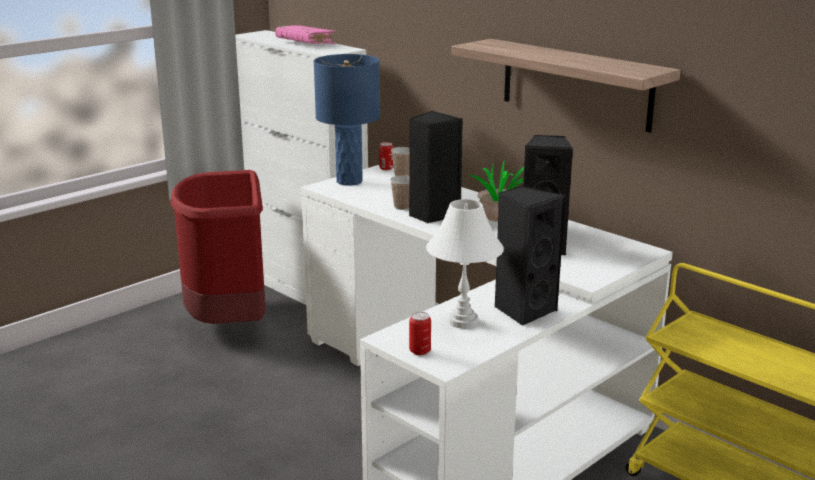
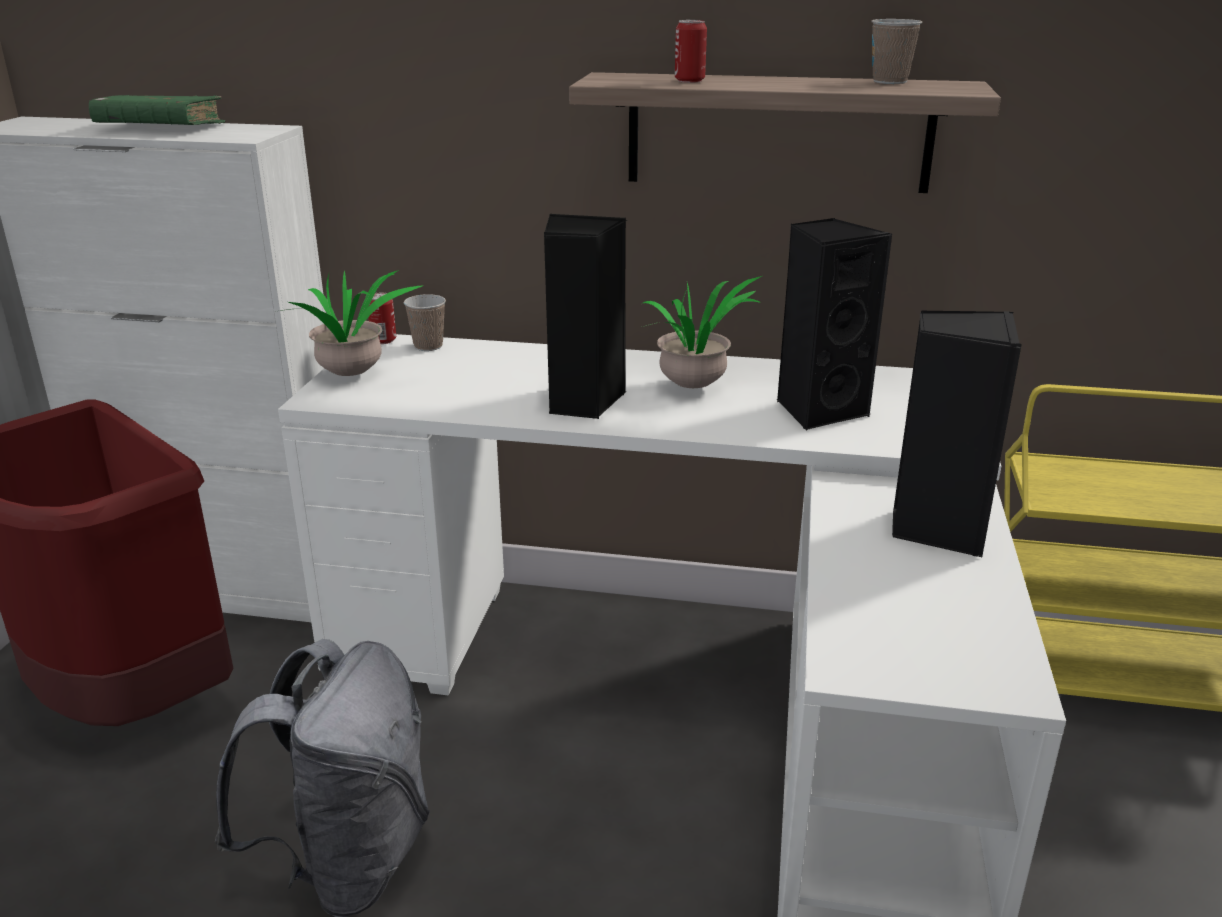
camera: 35 degrees left, 5 degrees up
(253, 409) = (348, 862): none -> grey backpack
(305, 43) = (160, 128): pink book -> green book
(349, 181) = (354, 377): blue table lamp -> potted plant
(402, 207) = (513, 400): cup -> cup (890, 81)
(420, 351) = (933, 673): can -> can (689, 81)
(463, 322) = (897, 583): white table lamp -> none

